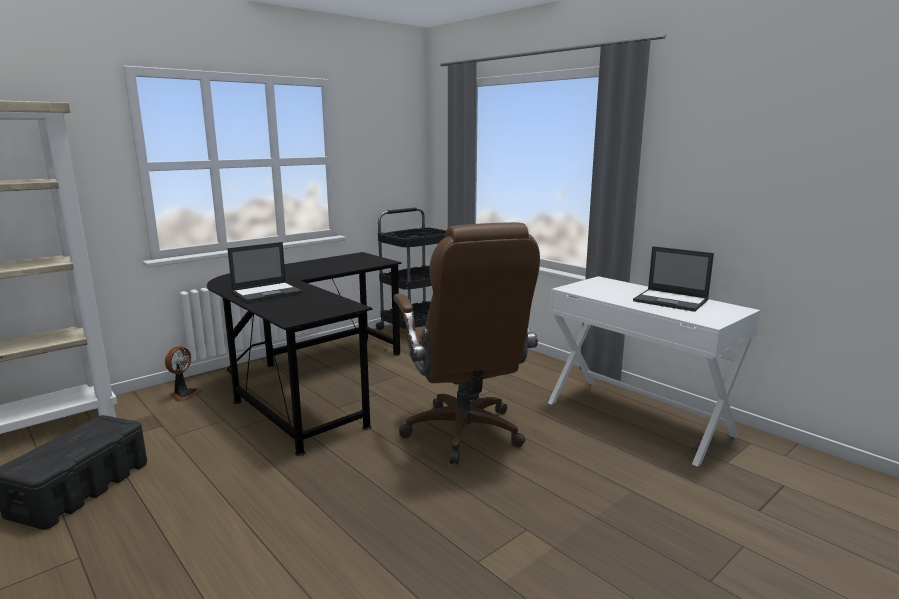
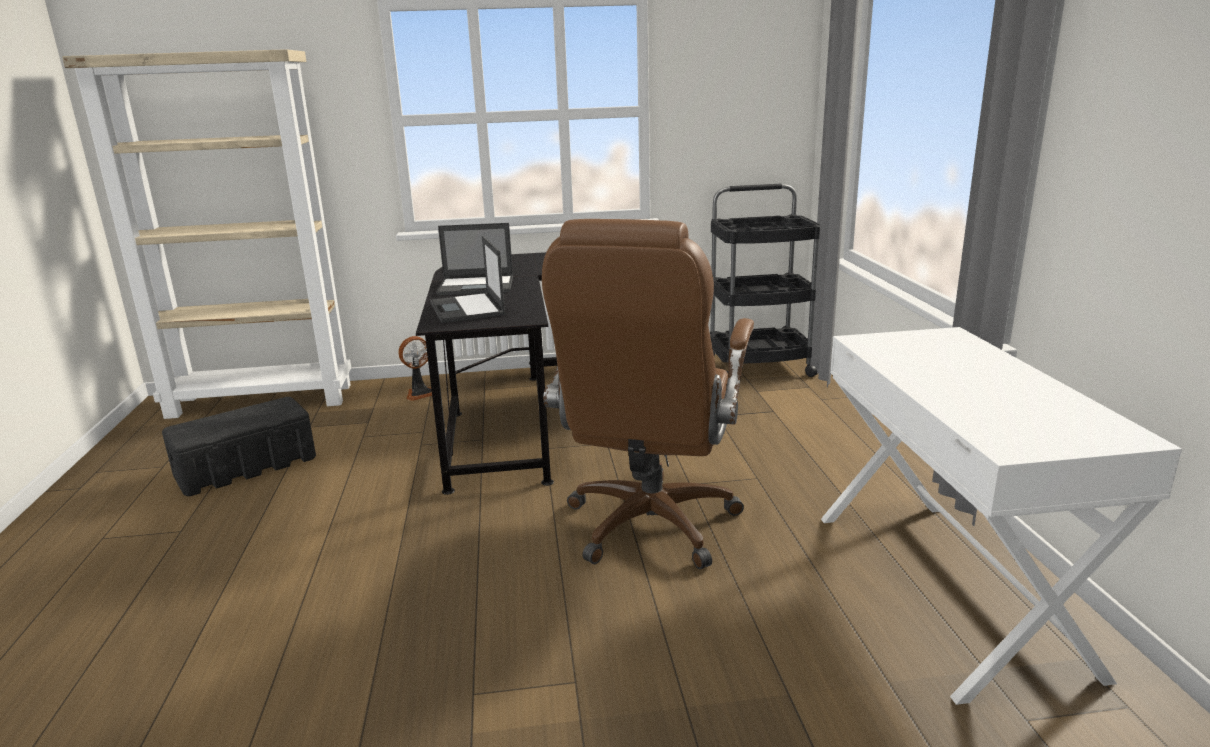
camera: 35 degrees right, 5 degrees up
(671, 301) = (1011, 394): laptop -> laptop (467, 309)

